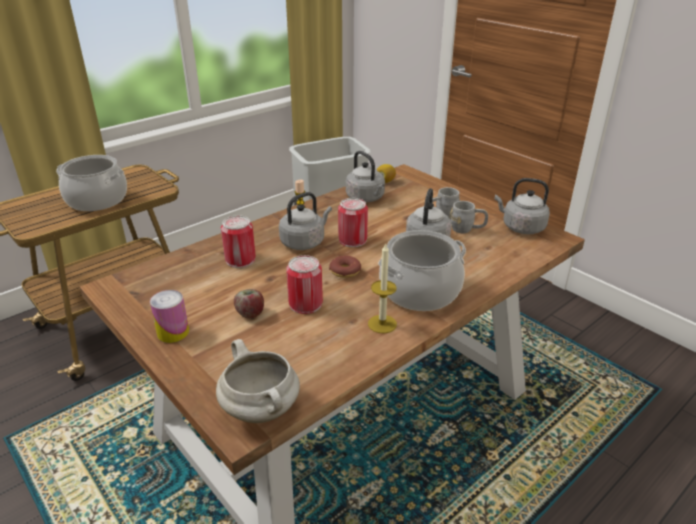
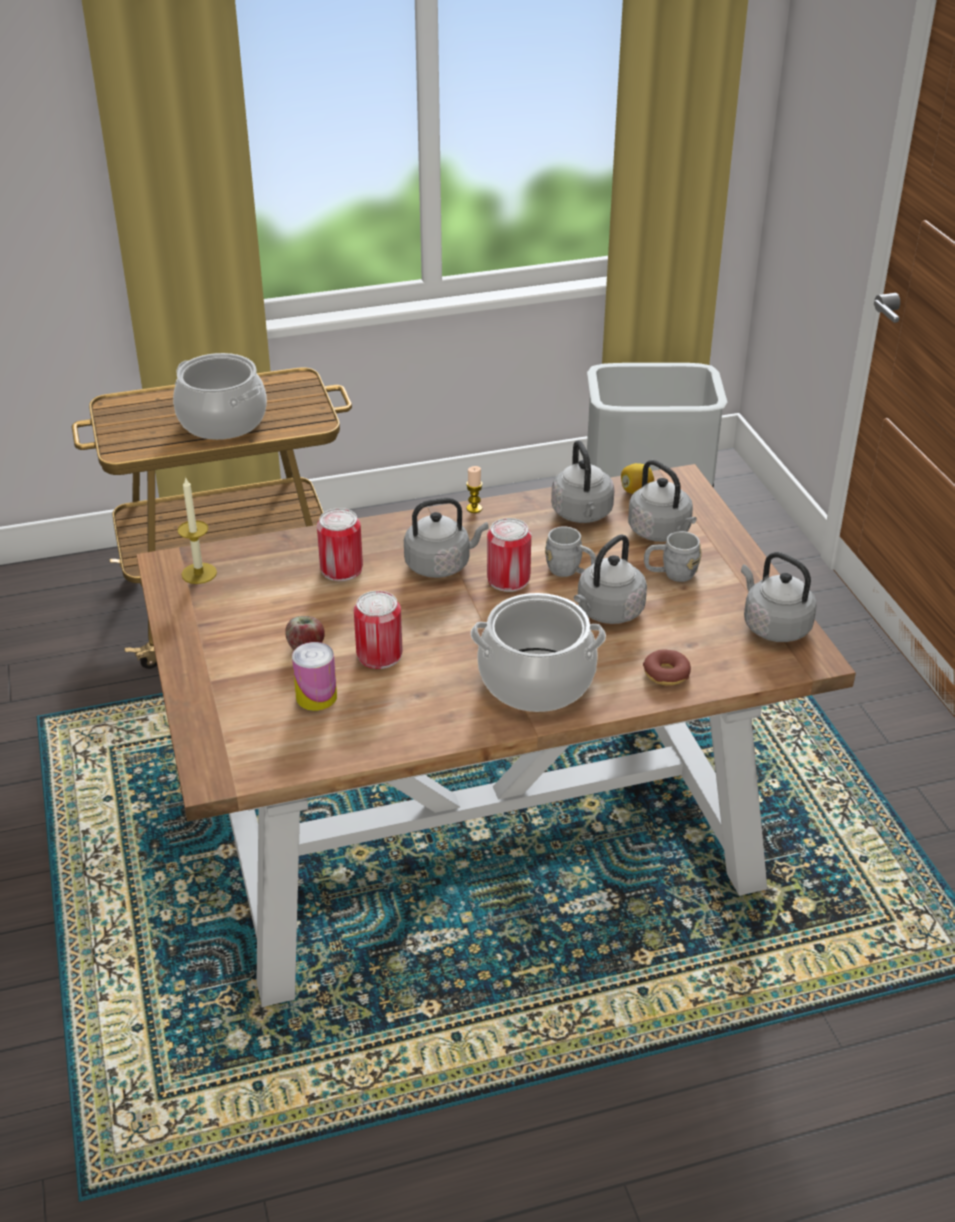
camera: 25 degrees right, 5 degrees up
(173, 332) = (206, 645): can -> can (316, 697)
(262, 409) = (247, 764): white cooking pot -> none
(345, 271) = (462, 624): donut -> donut (666, 674)
(382, 324) = (452, 709): candle -> candle (199, 573)
(417, 197) = (661, 532): none -> grey kettle
(467, 229) = (687, 607): grey mug -> grey mug (570, 571)

